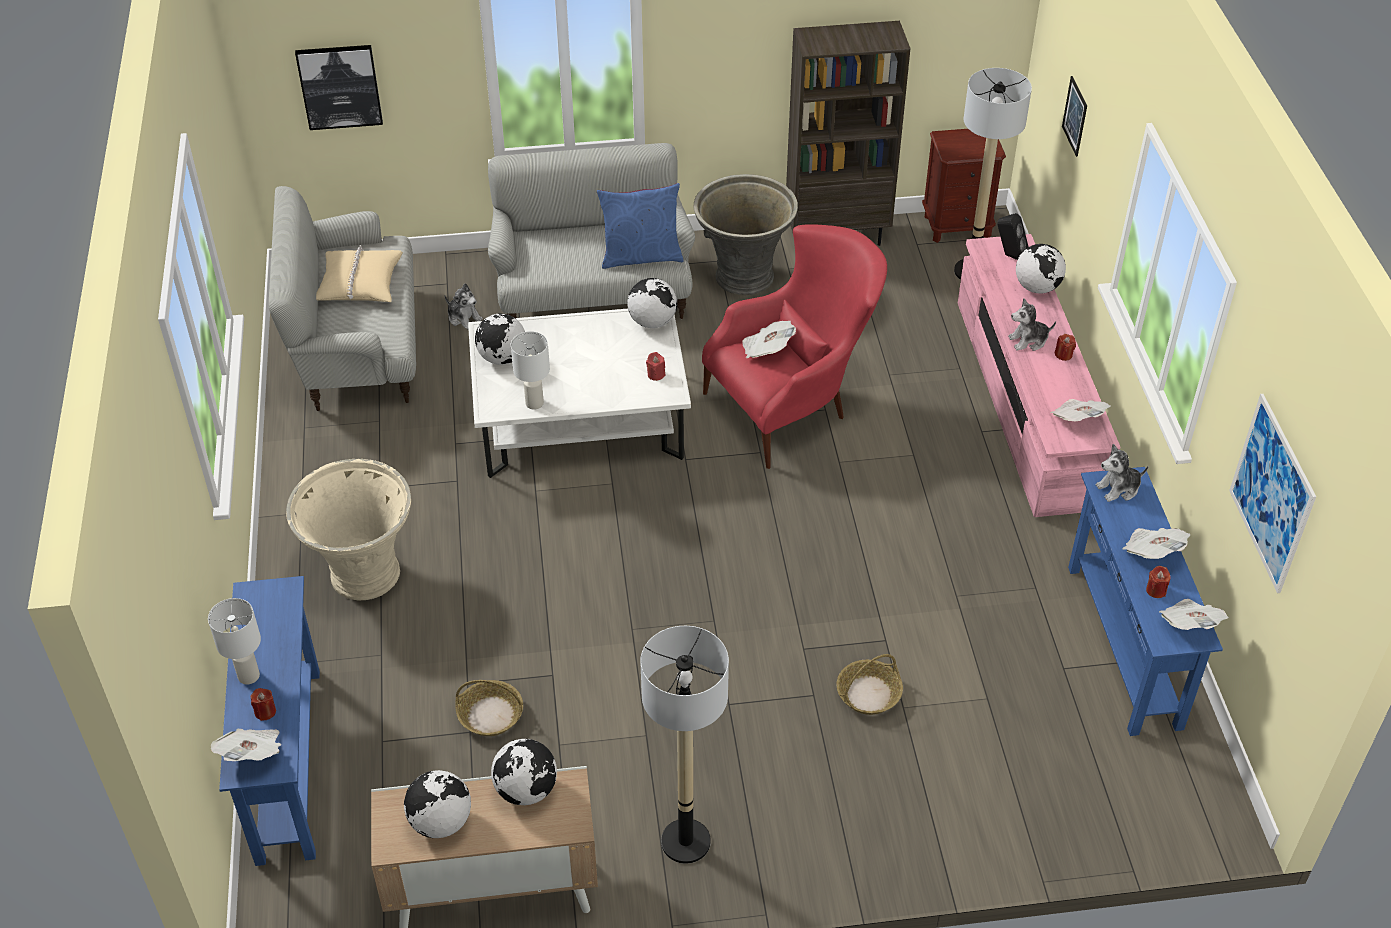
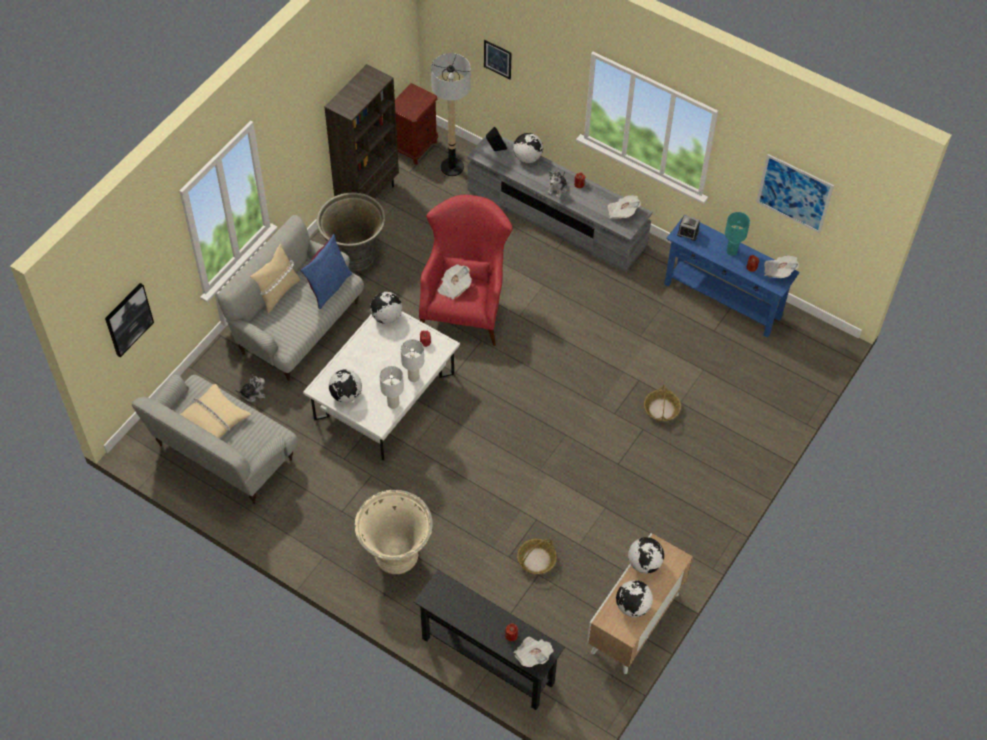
camera: 50 degrees left, 10 degrees up
(249, 675) = (482, 629): white table lamp -> white table lamp (413, 377)
(287, 764) = (487, 661): blue console table -> black console table
(585, 225) = (277, 293): none -> beige pillow
(685, 841) = (675, 533): floor lamp -> none
(1026, 402) = (556, 218): pink tv stand -> grey tv stand
(1118, 488) = (687, 233): plush toy -> alarm clock
(1152, 552) = (731, 251): newspaper -> turquoise table lamp

